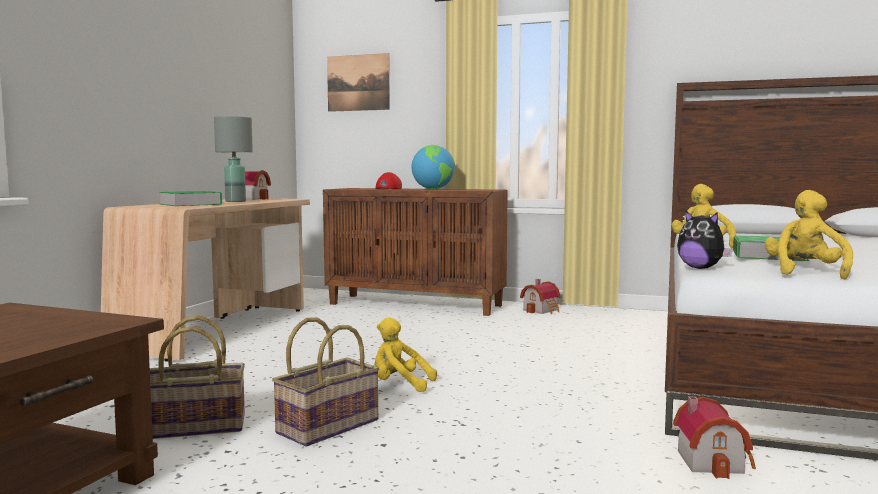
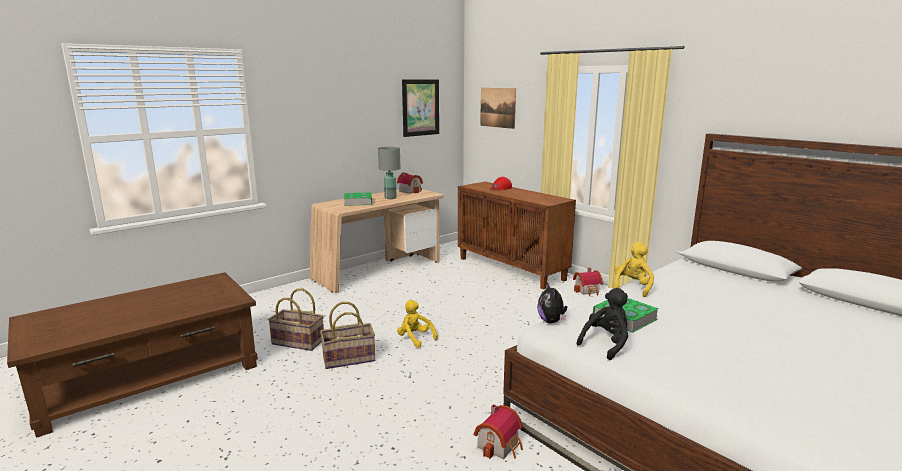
camera: 30 degrees right, 10 degrees up
(247, 75) = (420, 107): none -> picture
(433, 189) = (523, 194): globe -> none
(805, 273) = (606, 344): yellow plush toy -> black plush toy

